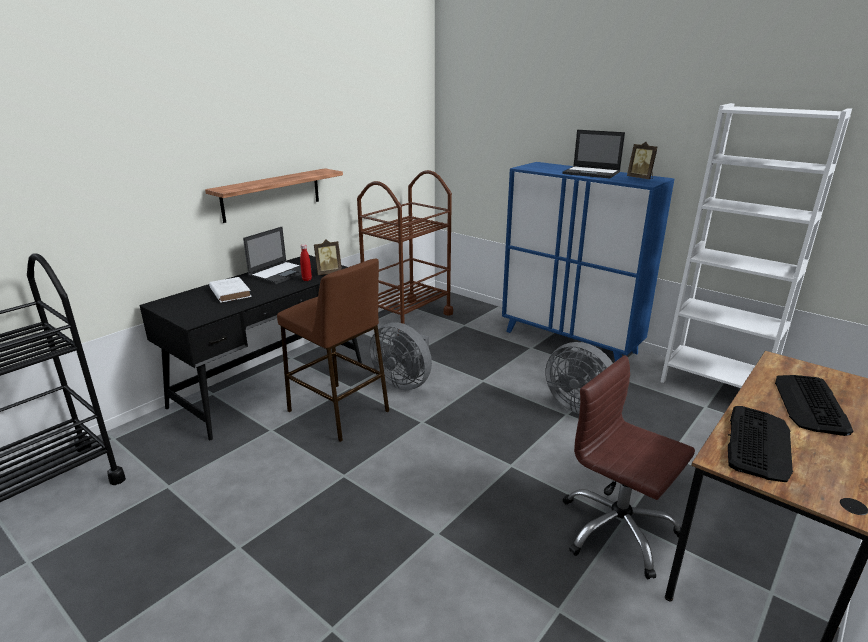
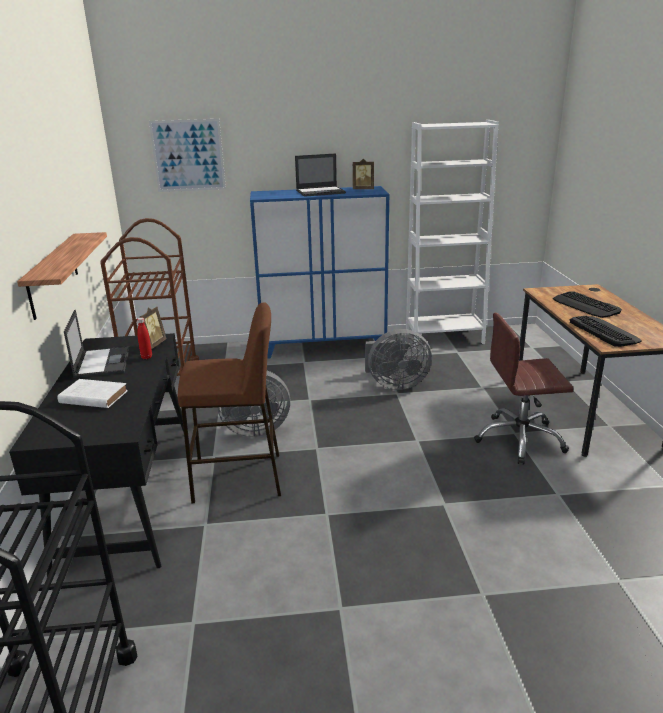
camera: 45 degrees left, 0 degrees up
(491, 118) = (188, 155): none -> picture

